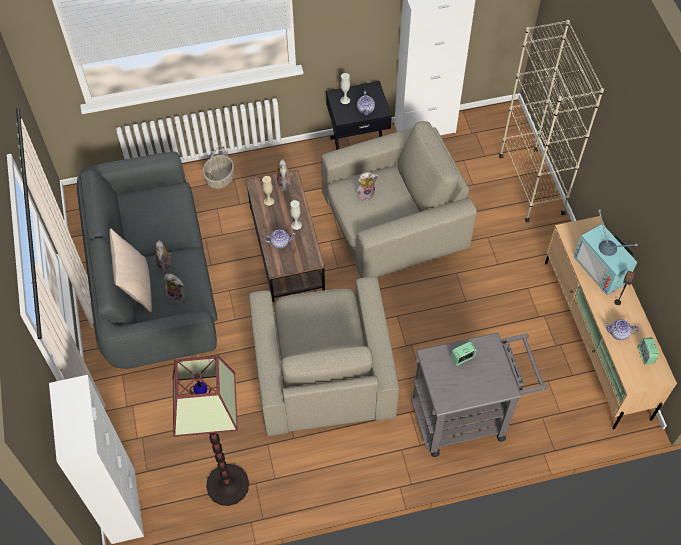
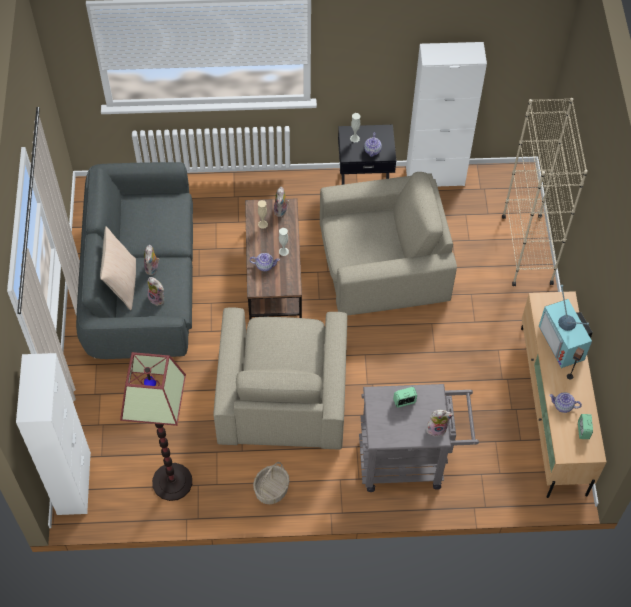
camera: 10 degrees right, 0 degrees up
(220, 178) = (224, 194): basket -> basket (271, 490)
(365, 194) = (356, 232): plush toy -> plush toy (437, 428)

